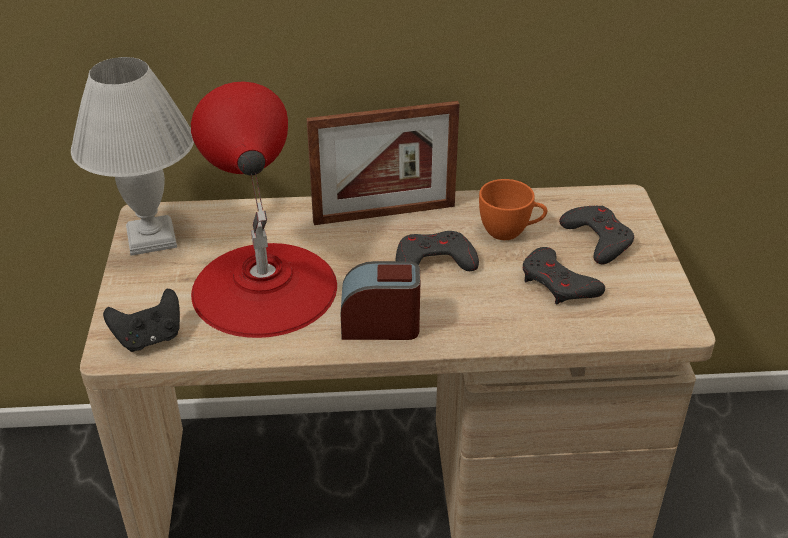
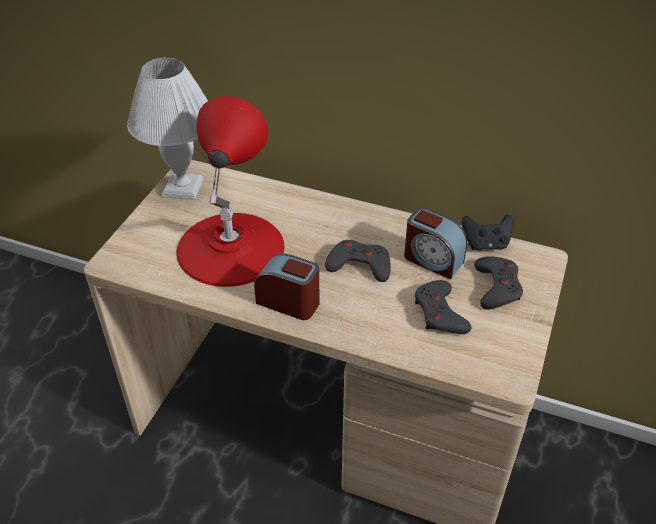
camera: 25 degrees right, 5 degrees up
(149, 338) = (136, 260): black game controller -> black game controller (485, 244)
(384, 214) = (349, 217): picture frame -> none
(510, 232) = (432, 260): orange cup -> alarm clock

